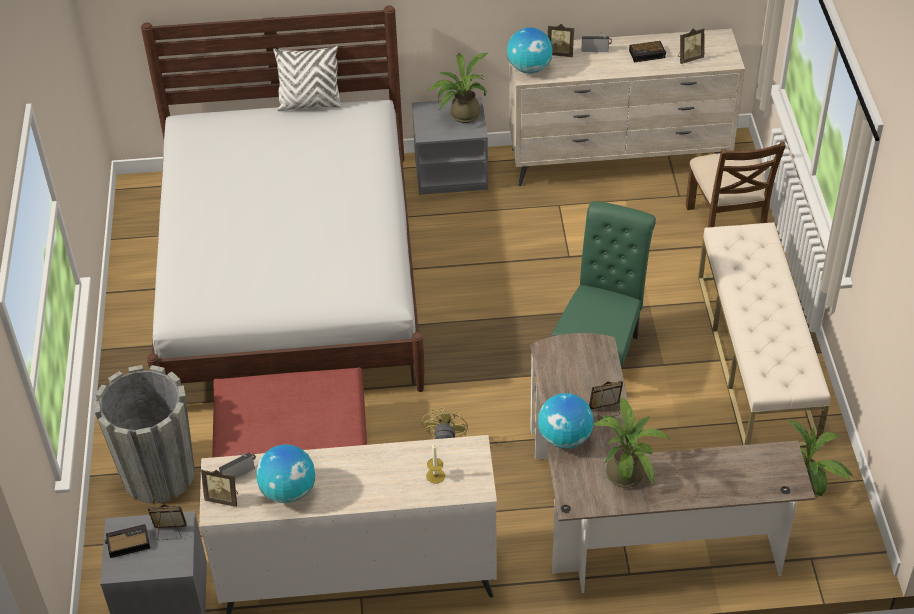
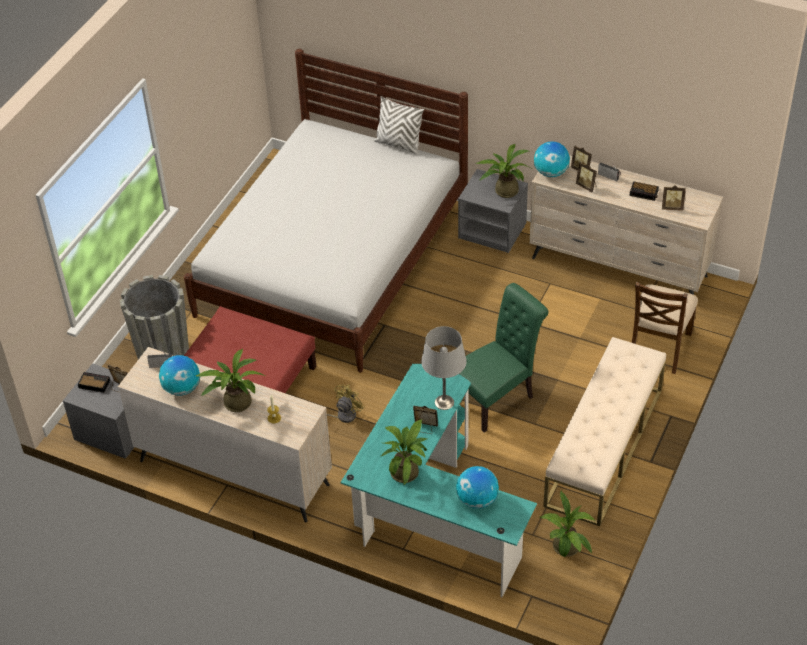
camera: 30 degrees right, 0 degrees up
(223, 498) = (142, 376): picture frame -> picture frame (587, 186)
(369, 478) = (234, 402): none -> potted plant
(564, 438) = (385, 433): globe -> globe (477, 500)
(603, 372) = (444, 402): none -> grey table lamp
(627, 517) = (430, 513): brown desk -> turquoise desk

